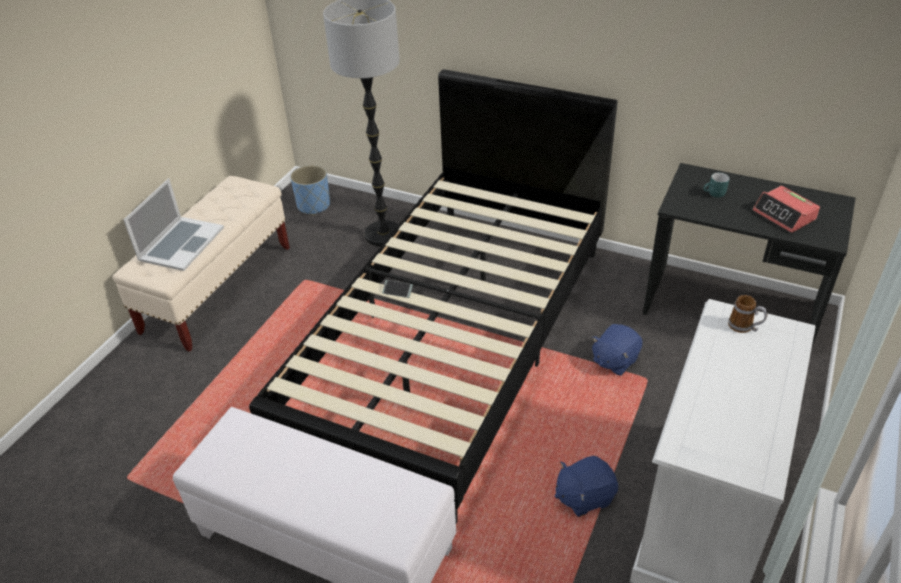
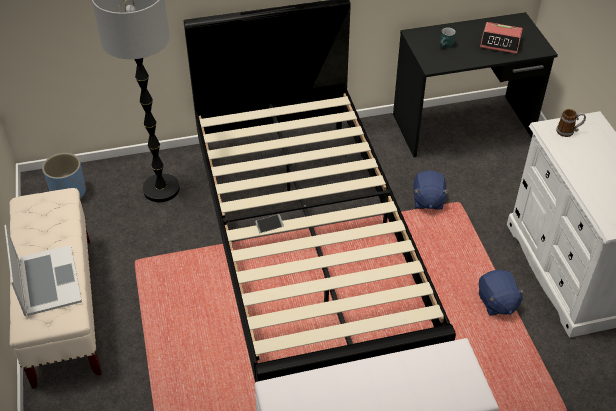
camera: 40 degrees left, 5 degrees up
(584, 496) = (496, 302): blue plush toy -> blue plush toy turned 45 degrees counterclockwise

